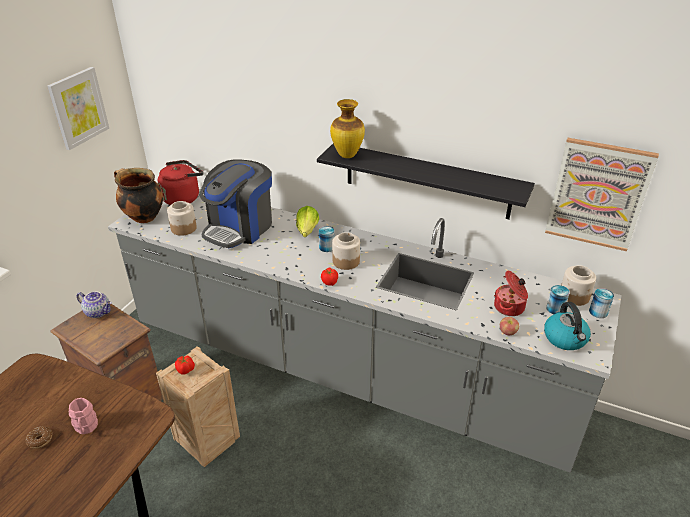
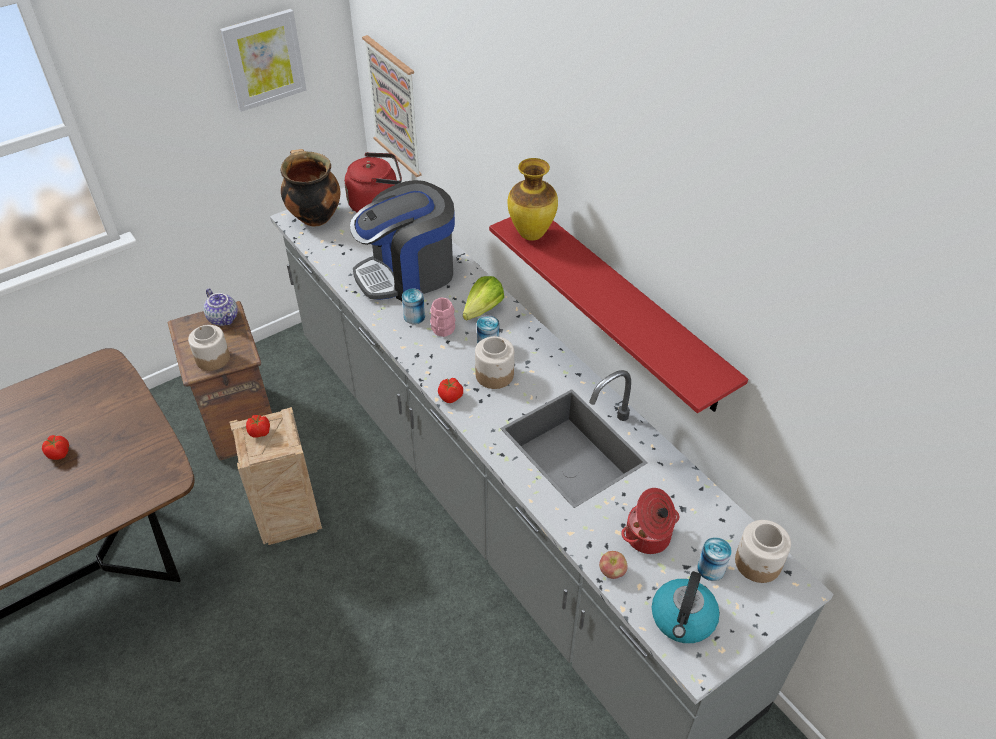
camera: 30 degrees right, 10 degrees up
(40, 440) = (59, 453): donut -> tomato
(86, 428) = (104, 460): pink mug -> pink mug (442, 330)
(183, 228) = (345, 250): jar -> jar (212, 358)
(426, 181) = (628, 308): black shelf -> red shelf
(598, 194) = (824, 438): picture -> picture (395, 106)
(598, 312) = (770, 603): can -> can (414, 316)

